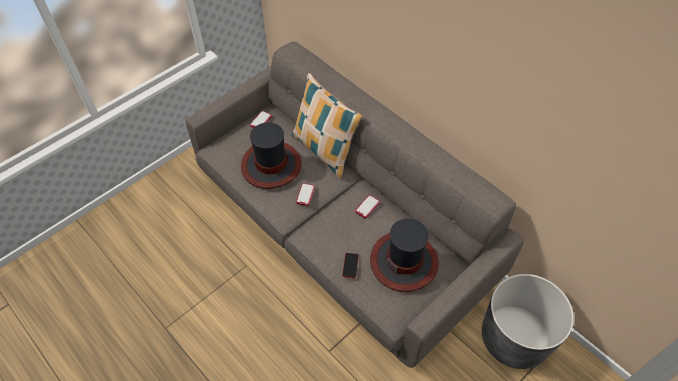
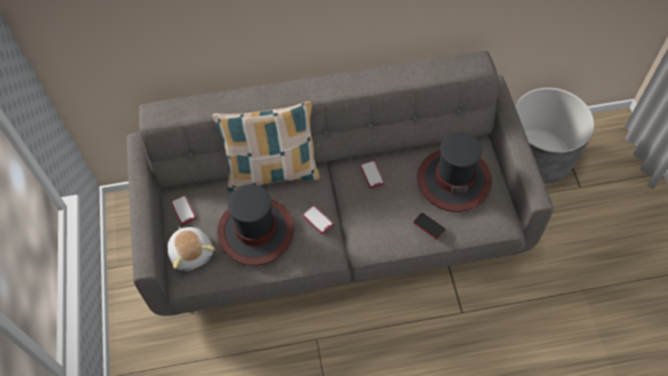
camera: 55 degrees left, 5 degrees up
(234, 142) = (192, 252): none -> plush toy

